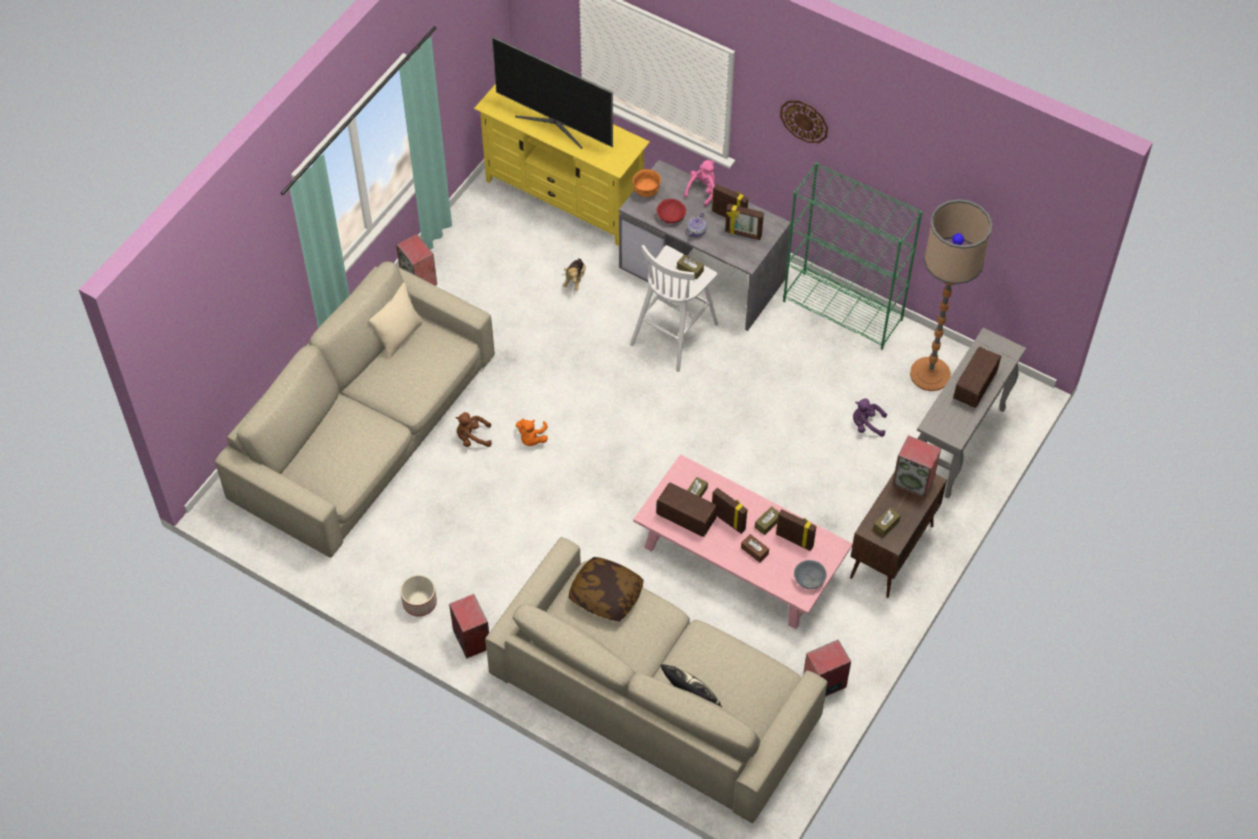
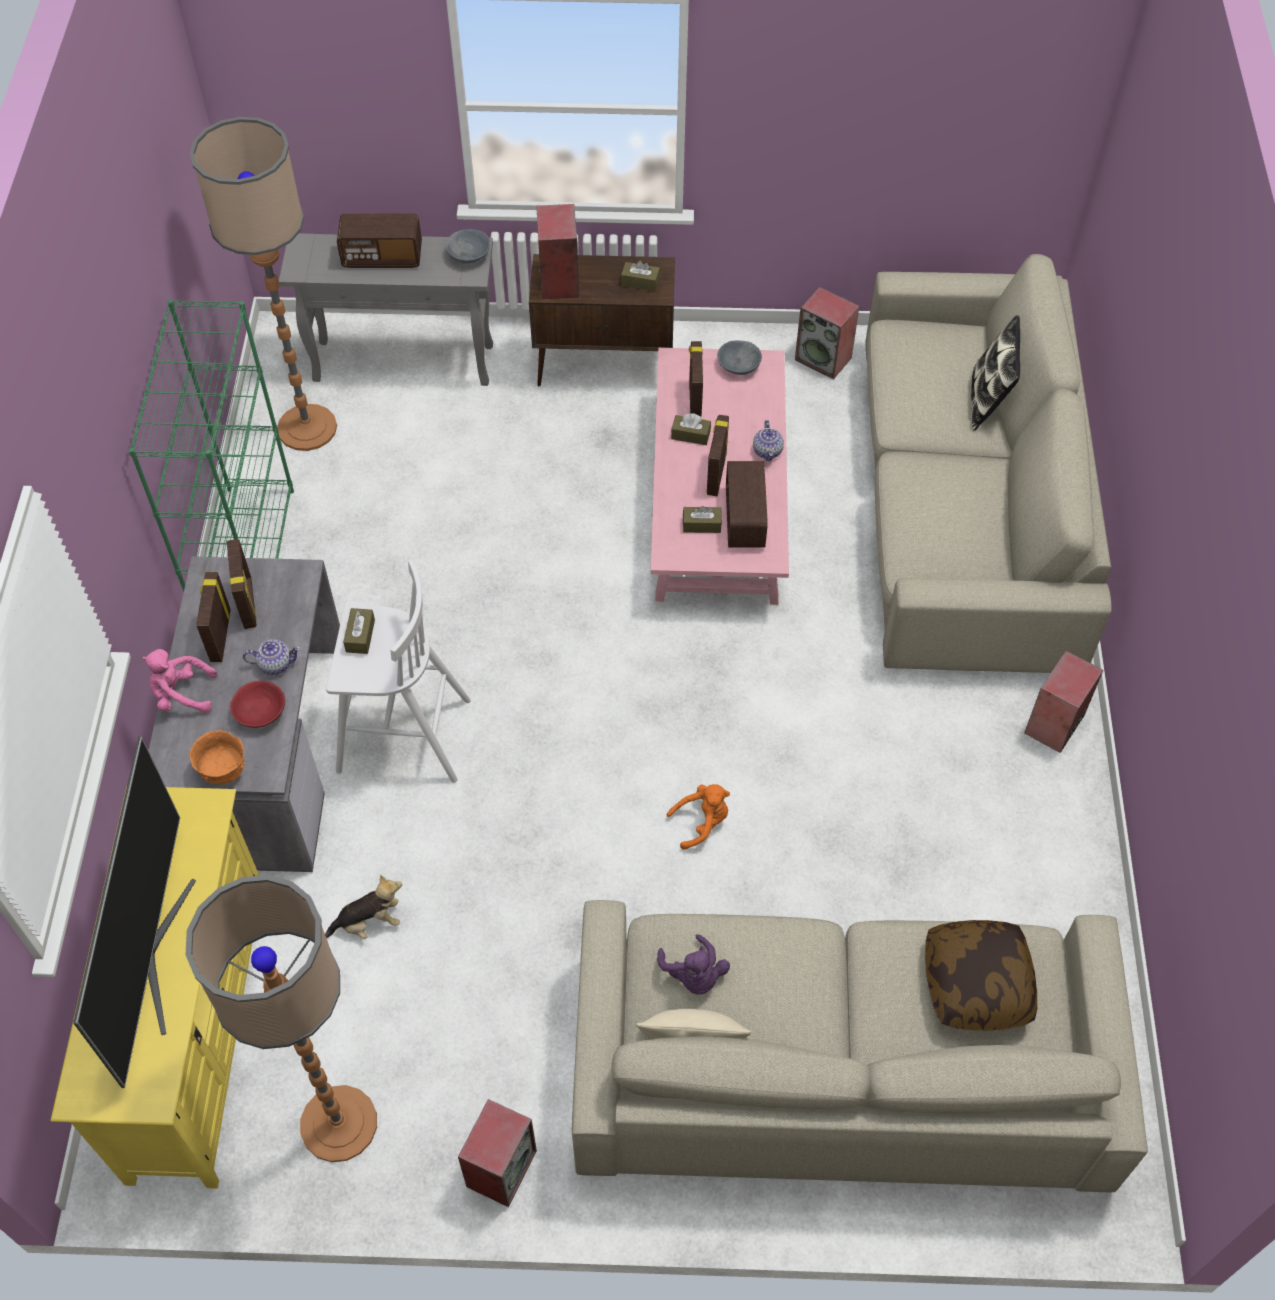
camera: 120 degrees left, 0 degrees up
(419, 602) = (1055, 816): planter -> none
(472, 437) = (753, 901): brown plush toy -> none
(483, 231) = (338, 1124): none -> floor lamp
(606, 595) = (927, 538): pillow -> pillow (977, 983)
(729, 557) = (768, 450): none -> teapot
(754, 551) = (740, 431): brown tissue box -> none
(804, 121) = (92, 424): wall clock -> none
(866, 425) = (429, 459): purple plush toy -> purple plush toy (694, 975)
(950, 430) = (469, 255): none -> grey bowl

